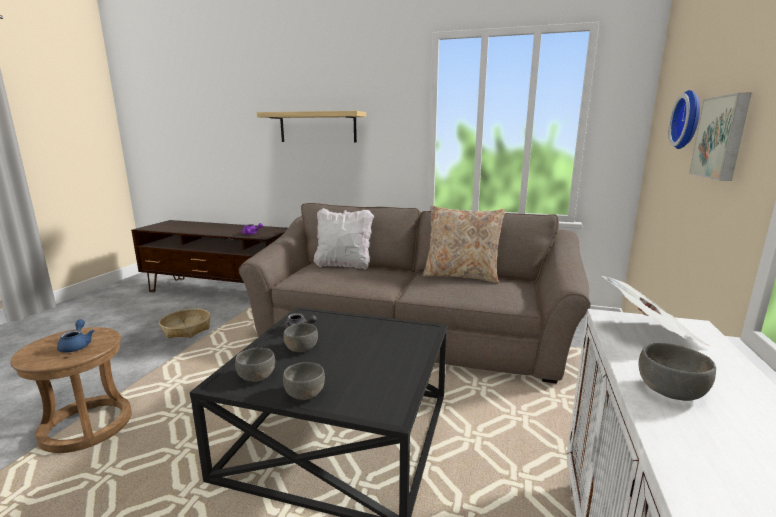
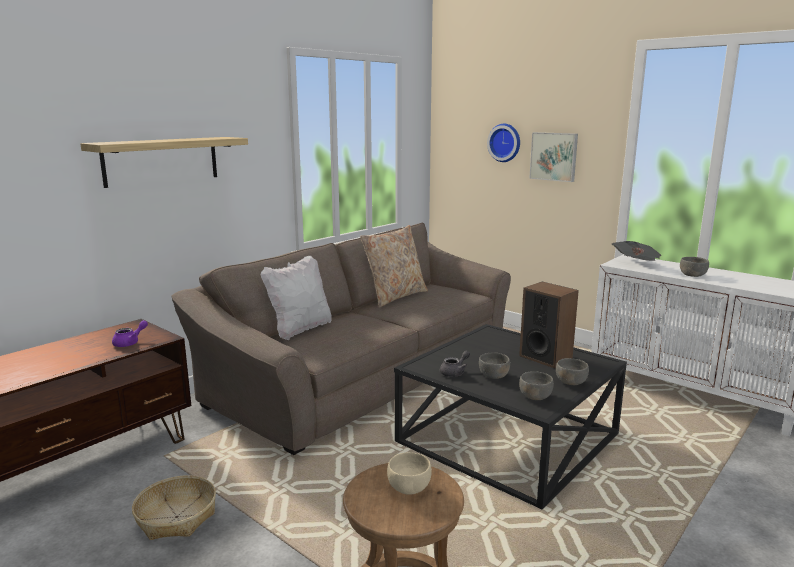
camera: 65 degrees left, 0 degrees up
(77, 345) = (408, 487): blue teapot -> beige bowl
(373, 369) = (545, 357): none -> speaker

